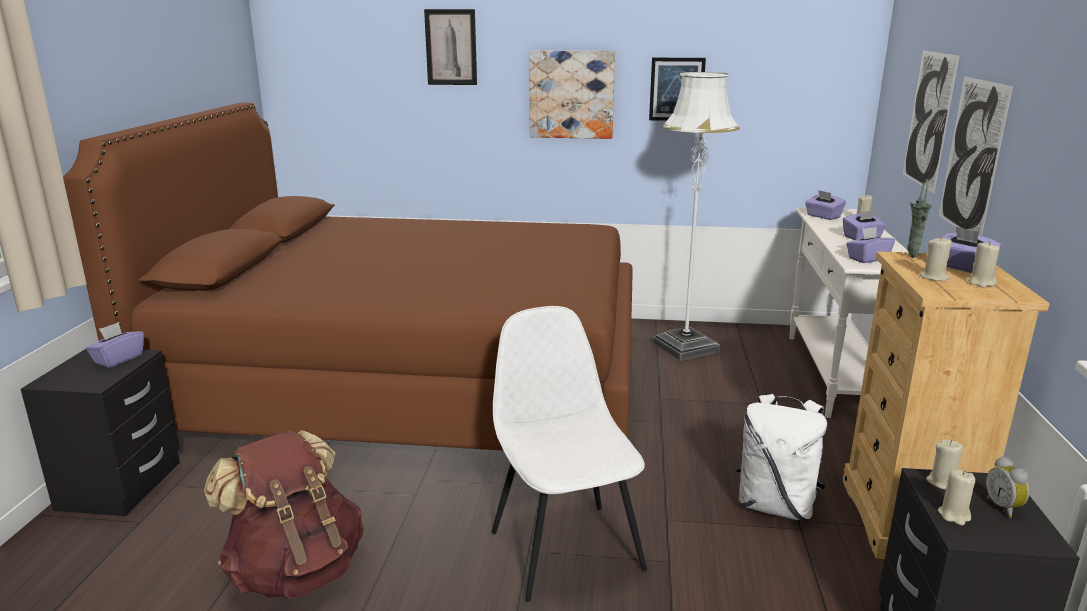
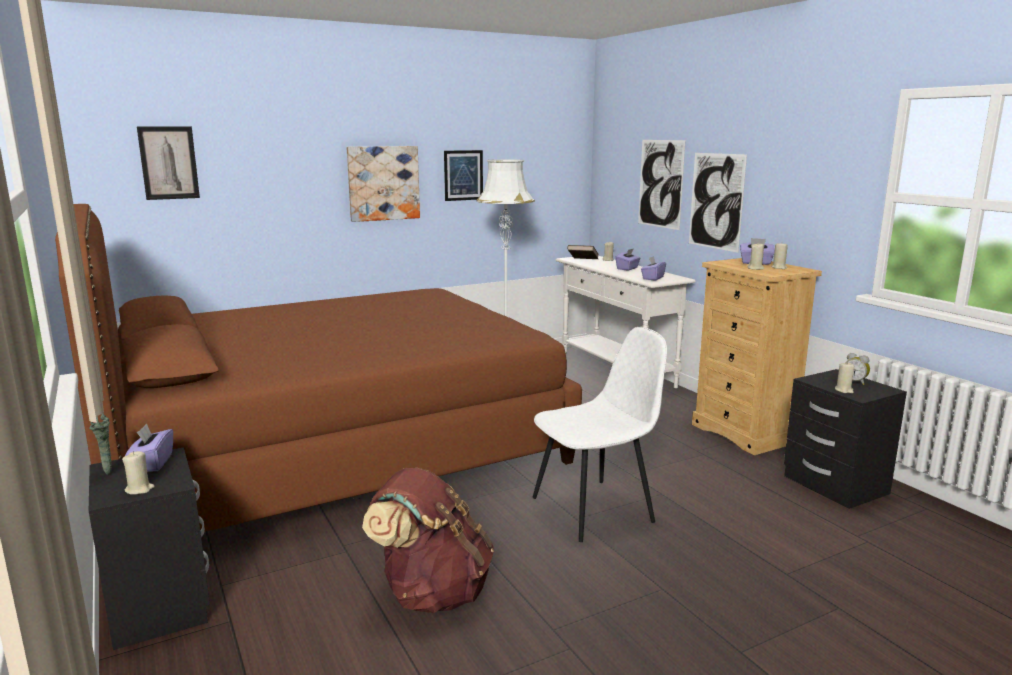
camera: 35 degrees left, 5 degrees down
(451, 47) = (274, 145): picture -> picture (169, 163)
(565, 547) = (595, 509): white chair -> white chair turned 120 degrees clockwise
(776, 506) = (677, 447): white backpack -> none
(823, 216) = (582, 261): purple tissue box -> brown book
(911, 256) = (723, 261): green vase -> green vase (108, 472)
(942, 483) = (819, 379): beige candle -> beige candle (139, 489)

